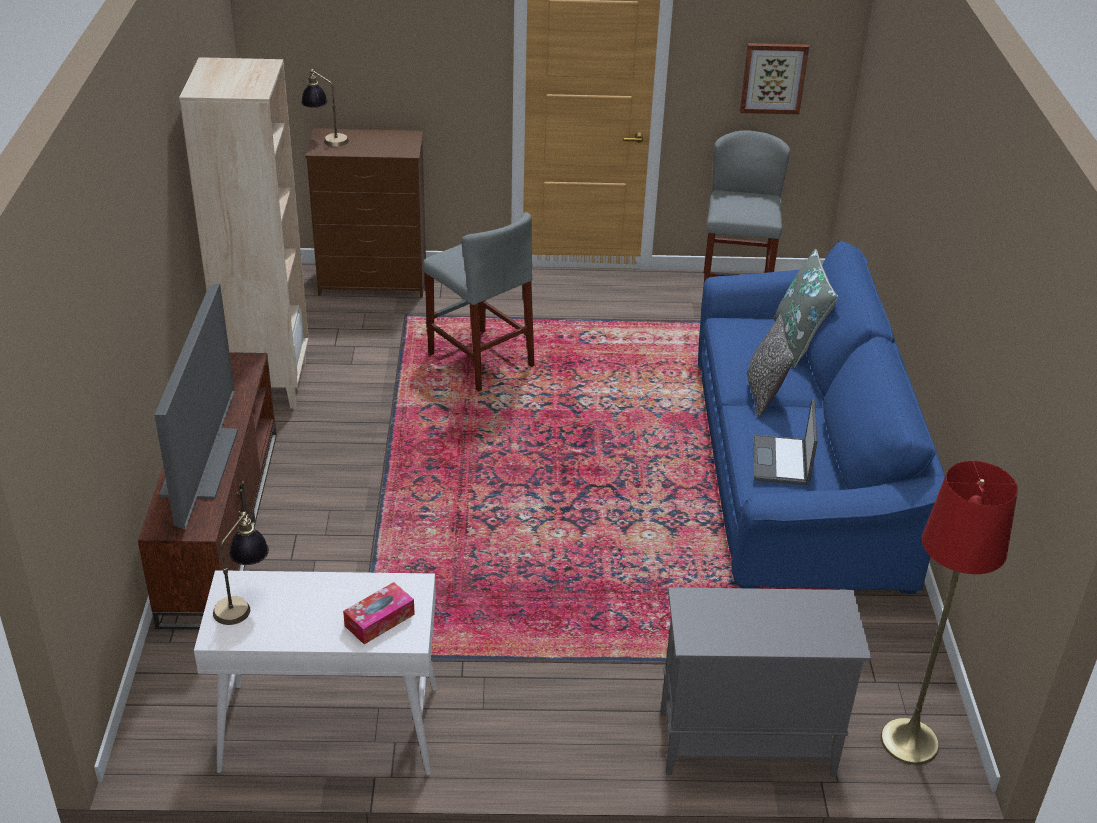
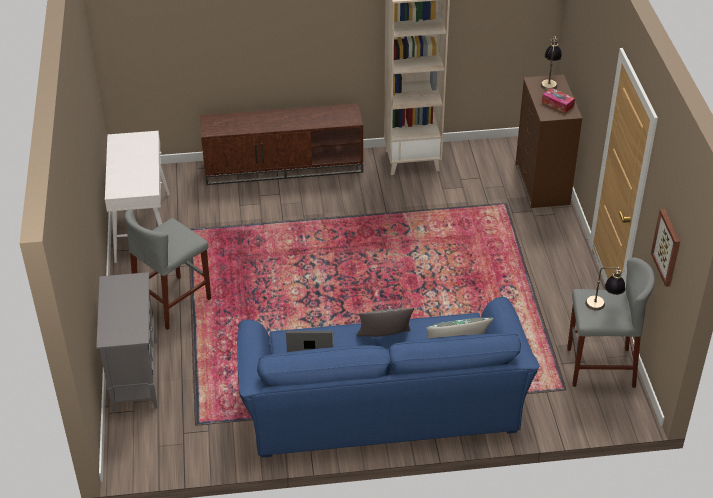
camera: 85 degrees right, 5 degrees up
(200, 462) = (260, 121): television -> none
(243, 602) = (137, 142): table lamp -> table lamp (603, 306)
(379, 620) = (125, 182): tissue box -> tissue box (557, 104)
(480, 360) = (464, 242): grey stool -> grey stool (173, 302)
(909, 741) = (137, 446): red floor lamp -> none

